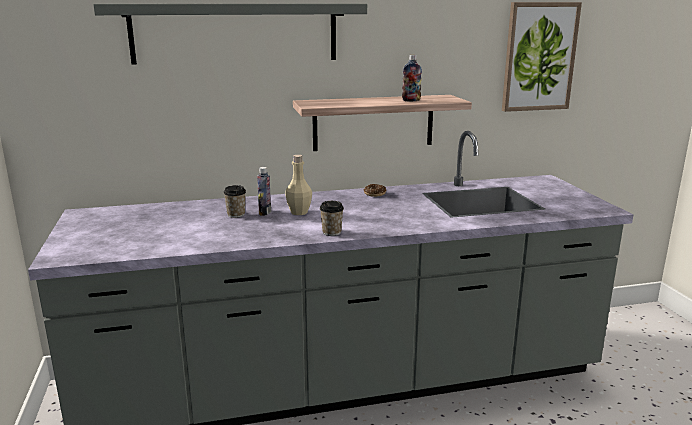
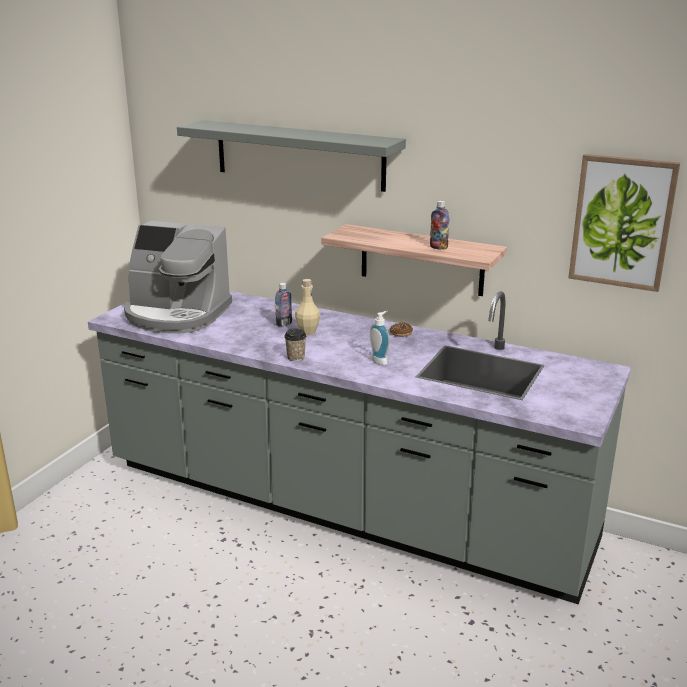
camera: 40 degrees right, 5 degrees up
(135, 234) = (176, 315): none -> coffee machine
(236, 214) = (262, 319): cup -> none
(402, 214) = (380, 360): none -> soap dispenser

